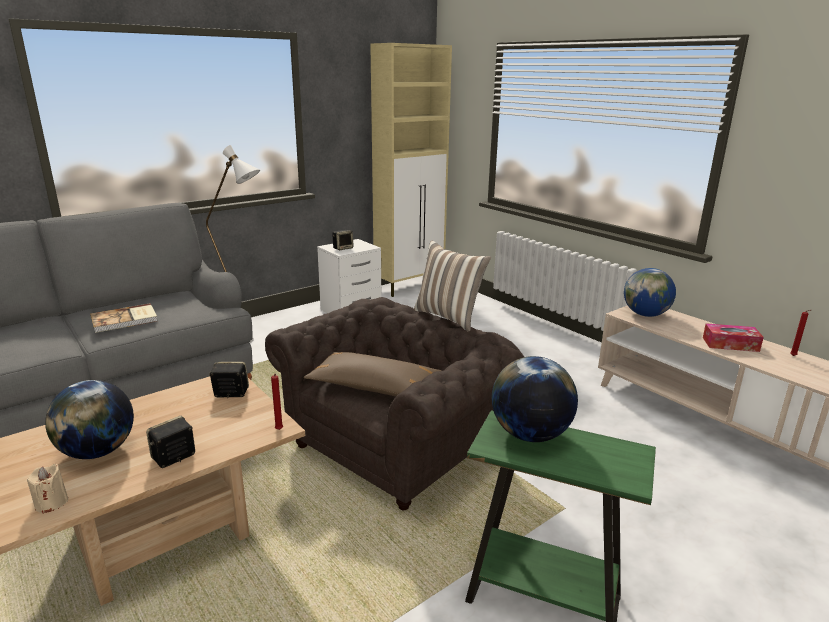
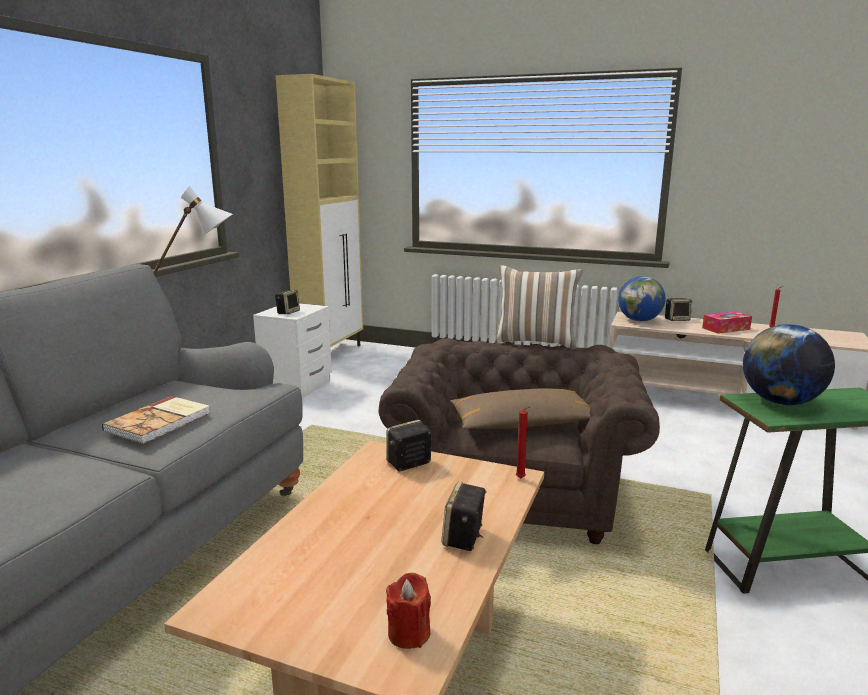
camera: 30 degrees left, 5 degrees down
(51, 503) = (409, 633): beige candle -> red candle
(98, 451) = (363, 564): globe -> none
(691, 322) = (677, 319): none -> speaker

